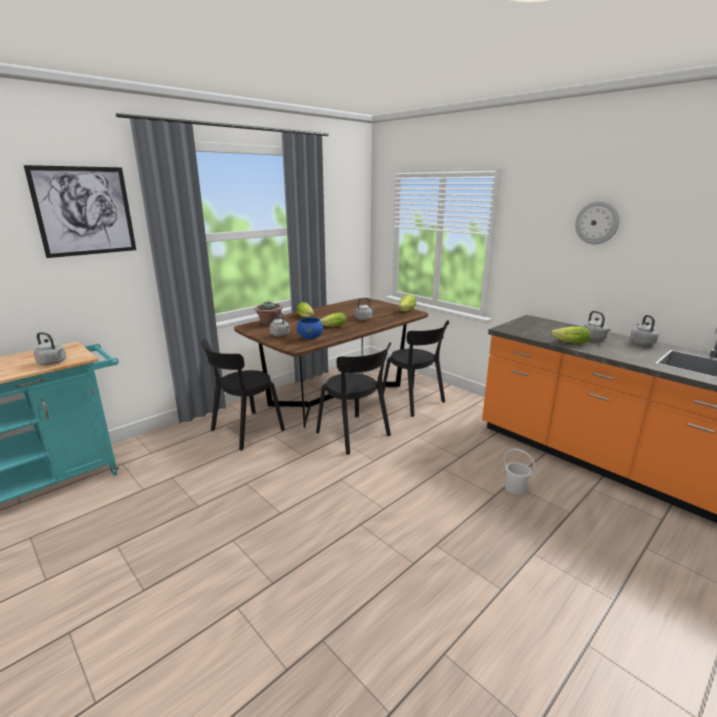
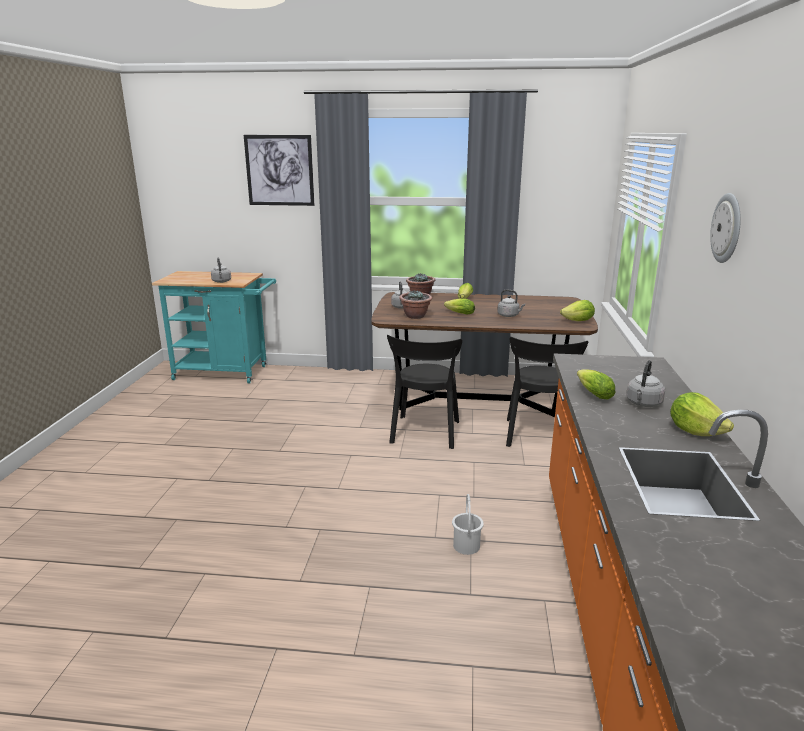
camera: 50 degrees right, 0 degrees up
(244, 431) = (357, 393): black chair -> none
(310, 338) = (415, 316): blue bowl -> potted plant
(641, 343) = (695, 431): grey kettle -> lettuce

